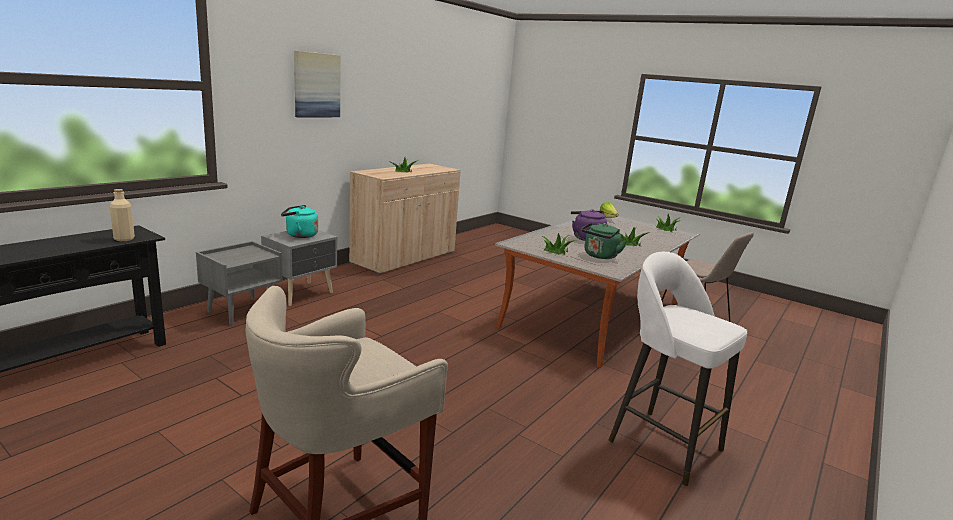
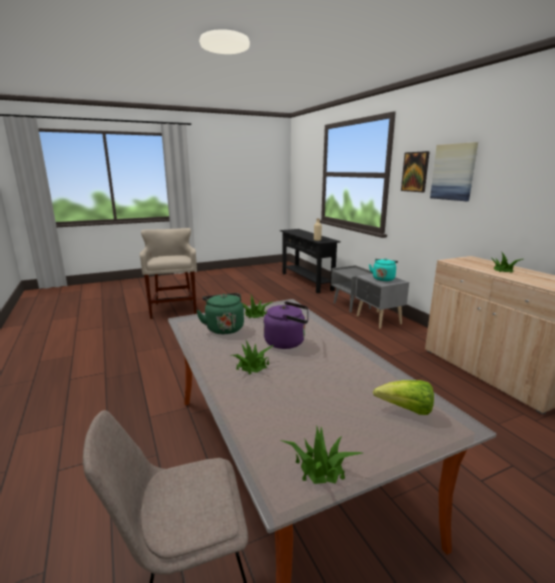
camera: 120 degrees right, 0 degrees up
(263, 82) = (415, 172): none -> picture
(662, 443) = (93, 385): white stool -> none

